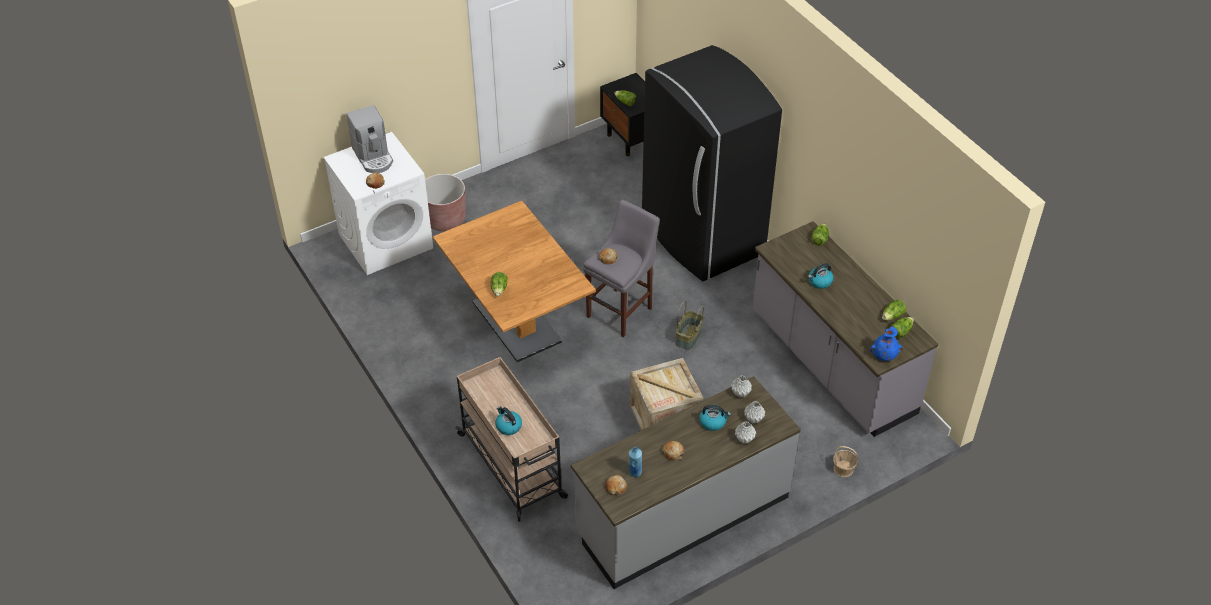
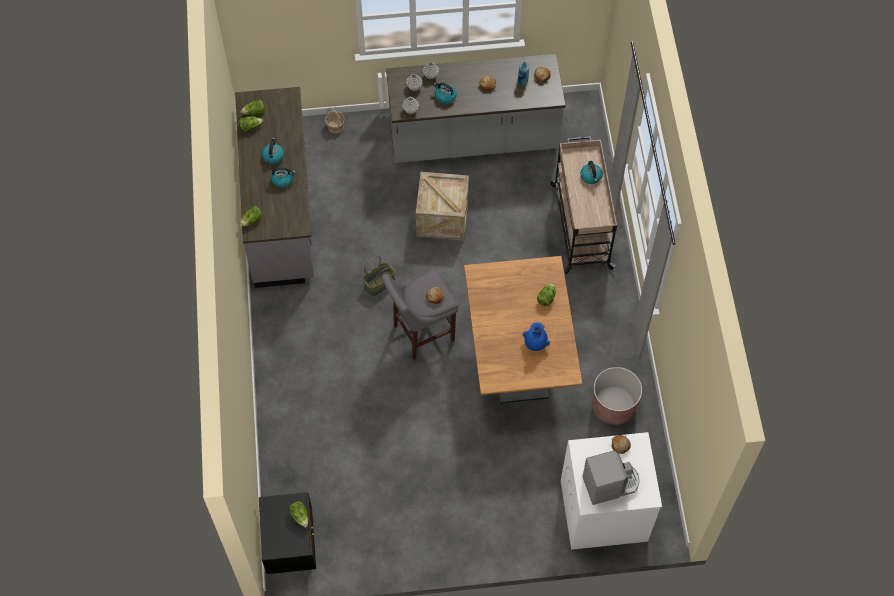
camera: 155 degrees left, 15 degrees up
(373, 157) = (611, 484): coffee machine -> coffee machine turned 75 degrees clockwise
(445, 219) = (534, 515): brown planter -> brown planter (613, 406)
(701, 236) = (302, 387): black fridge -> none
(847, 298) = (273, 156): none -> kettle
(884, 355) = (283, 98): blue vase -> blue vase (535, 344)

